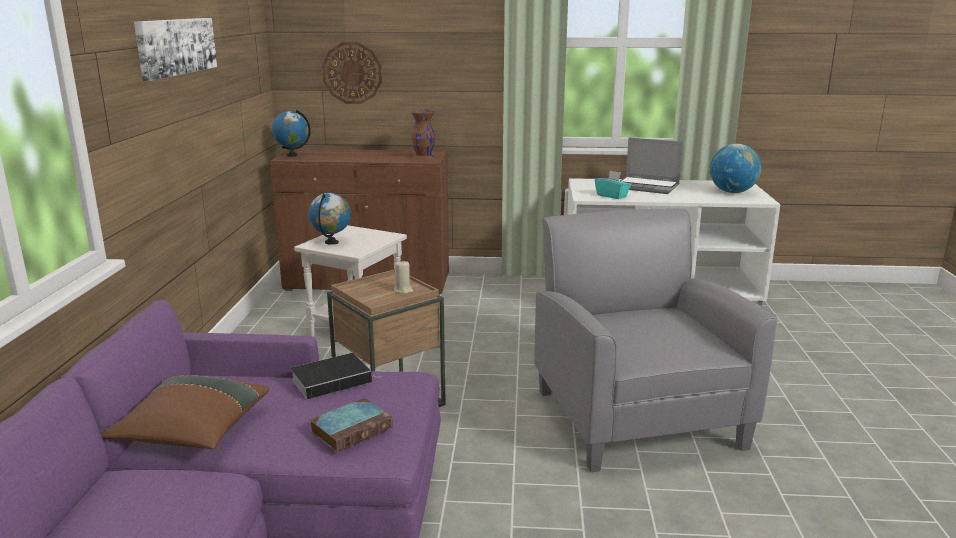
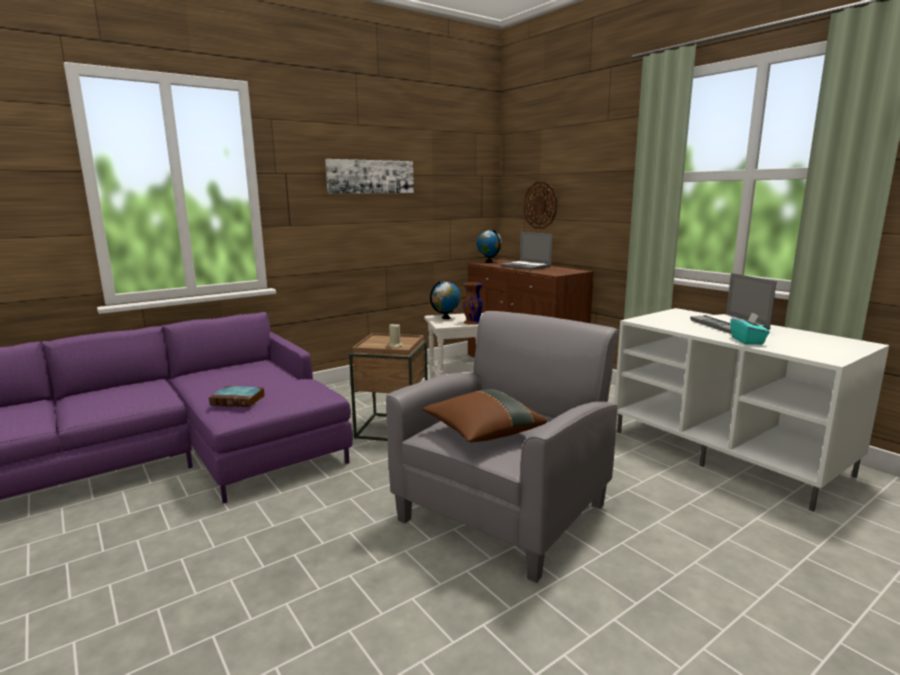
camera: 50 degrees right, 5 degrees down
(192, 433) = (205, 377): brown pillow -> brown pillow (482, 432)
(333, 379) = (291, 379): book -> none
(363, 155) = (526, 266): none -> laptop
(423, 157) = (559, 272): brown vase -> brown vase (472, 322)
(612, 196) = (666, 324): turquoise tissue box -> turquoise tissue box (747, 341)
(732, 192) = (817, 346): globe -> none

